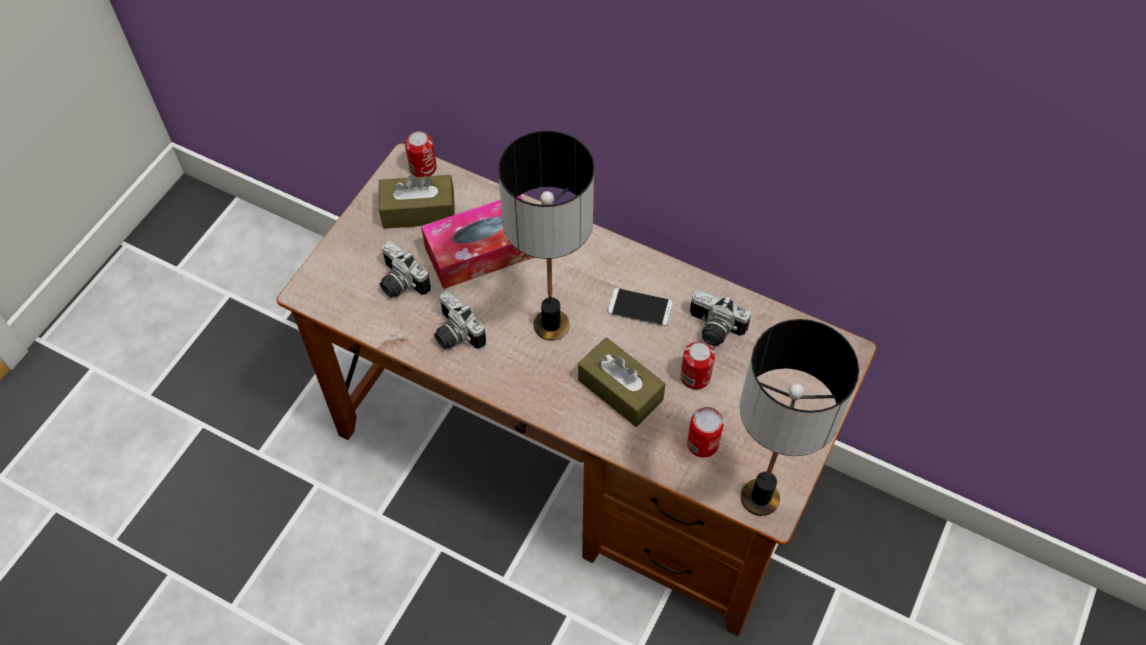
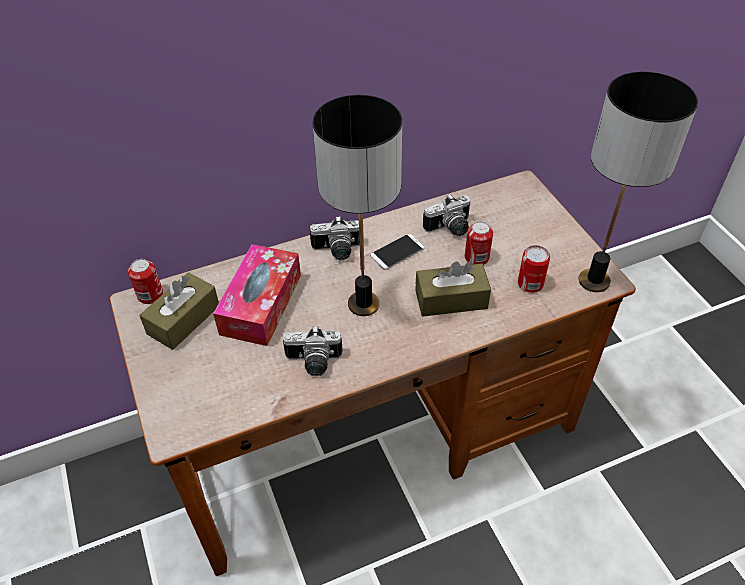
camera: 50 degrees left, 10 degrees down
(399, 283) = (232, 369): camera -> camera (337, 251)

